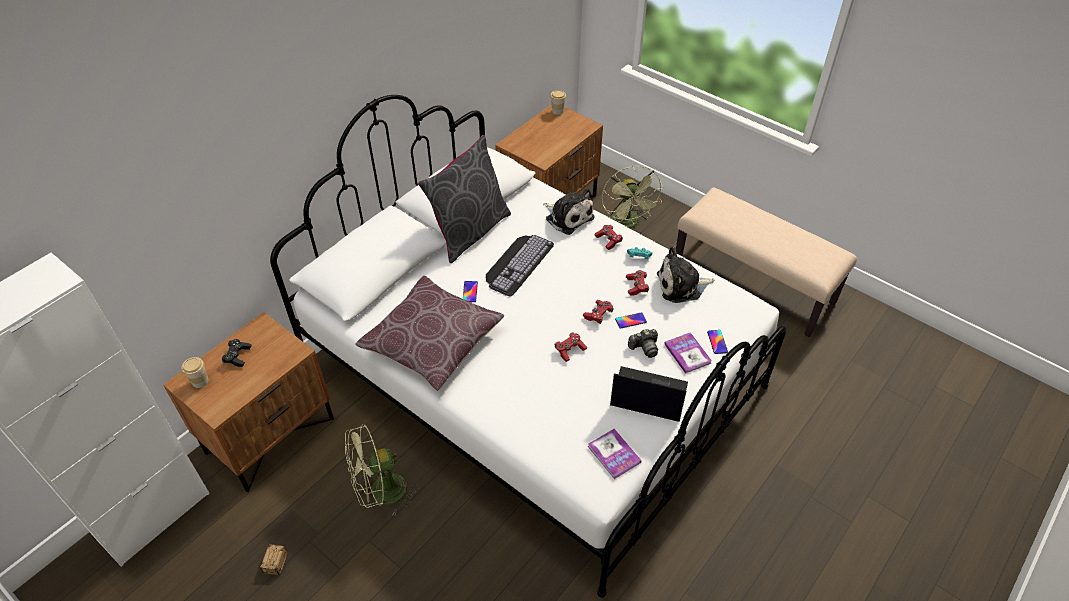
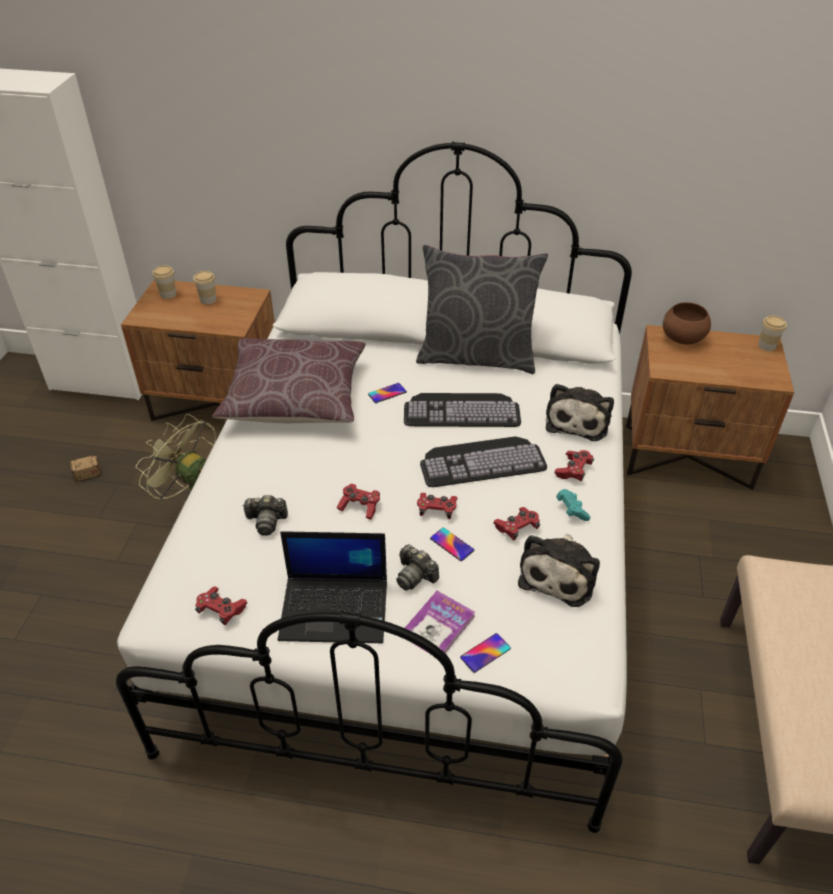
camera: 60 degrees right, 5 degrees down
(238, 356) = (208, 299): black game controller -> cup
(522, 138) = (683, 339): none -> brown bowl
(550, 403) = (266, 521): none -> camera
(570, 275) = (482, 460): none -> keyboard
(614, 454) = (221, 610): book -> red game controller
(628, 224) = (741, 542): green fan -> none
(647, 395) = (336, 609): laptop -> laptop turned 105 degrees clockwise
(681, 286) = (559, 574): plush toy -> plush toy turned 120 degrees counterclockwise

